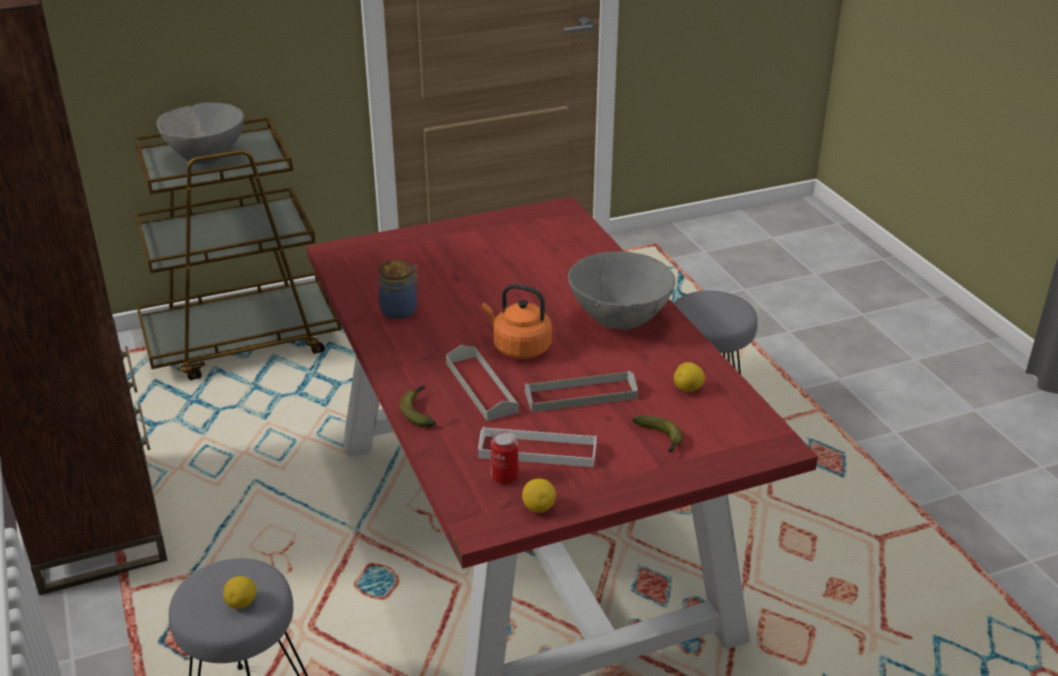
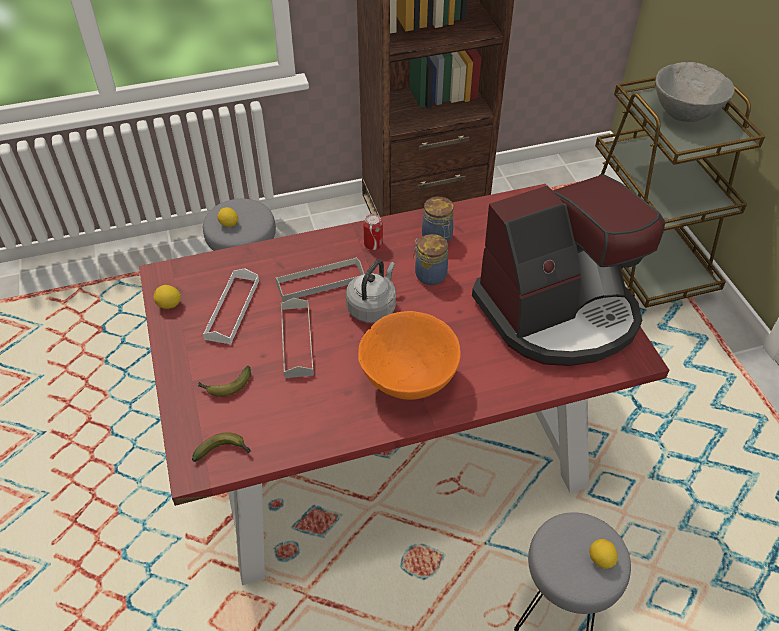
camera: 95 degrees right, 15 degrees up
(418, 411) = (297, 247): banana -> banana (224, 451)
(463, 314) = (429, 274): none -> jar
(504, 477) = (208, 289): can -> can (373, 244)
(512, 242) = (559, 313): none -> coffee machine
(519, 347) = (373, 307): orange kettle -> grey kettle
(619, 321) = (408, 380): grey bowl -> orange bowl
(688, 389) = (290, 416): lemon -> lemon (600, 559)

